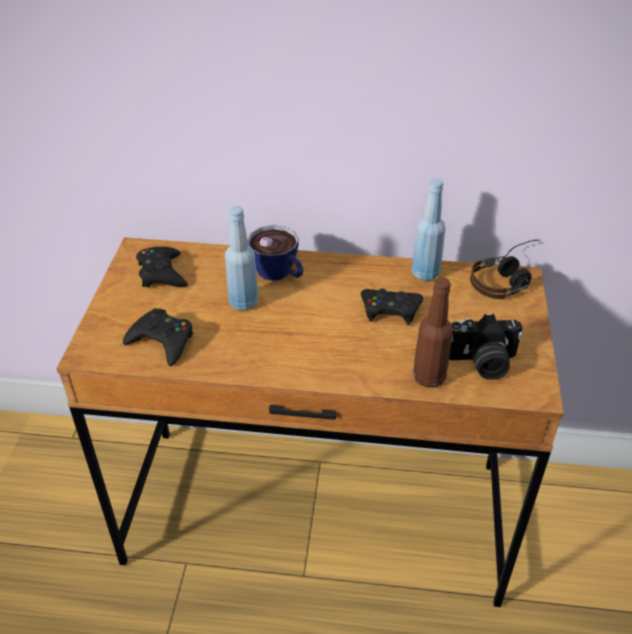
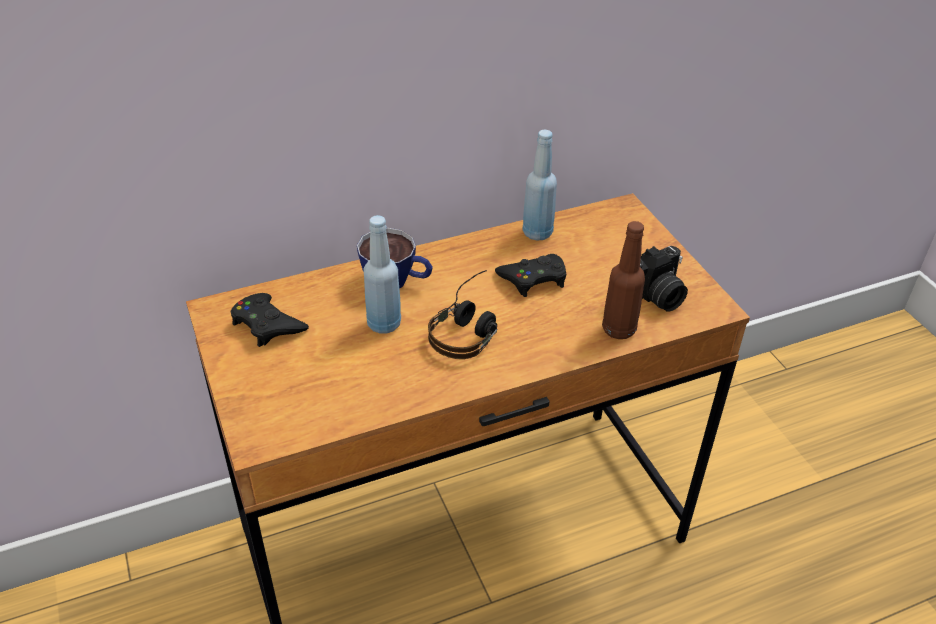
camera: 30 degrees left, 0 degrees up
(162, 341) = (331, 395): black game controller -> none
(508, 279) = (615, 213): headphones -> headphones (469, 327)

